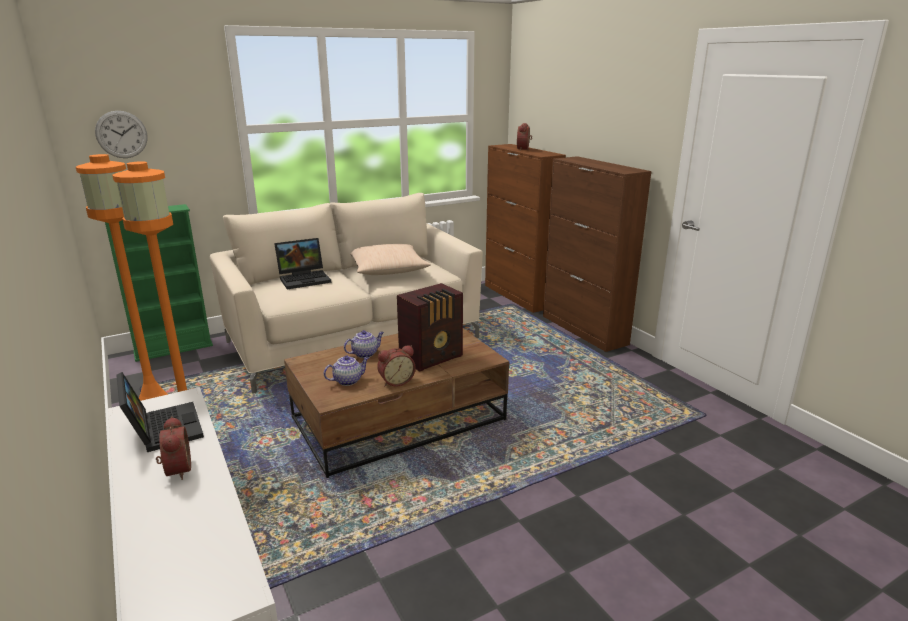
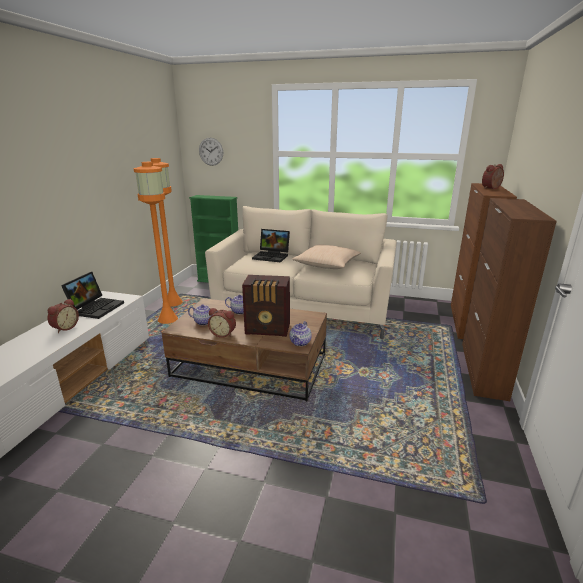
camera: 45 degrees right, 0 degrees up
(485, 355) = (300, 343): none -> teapot

